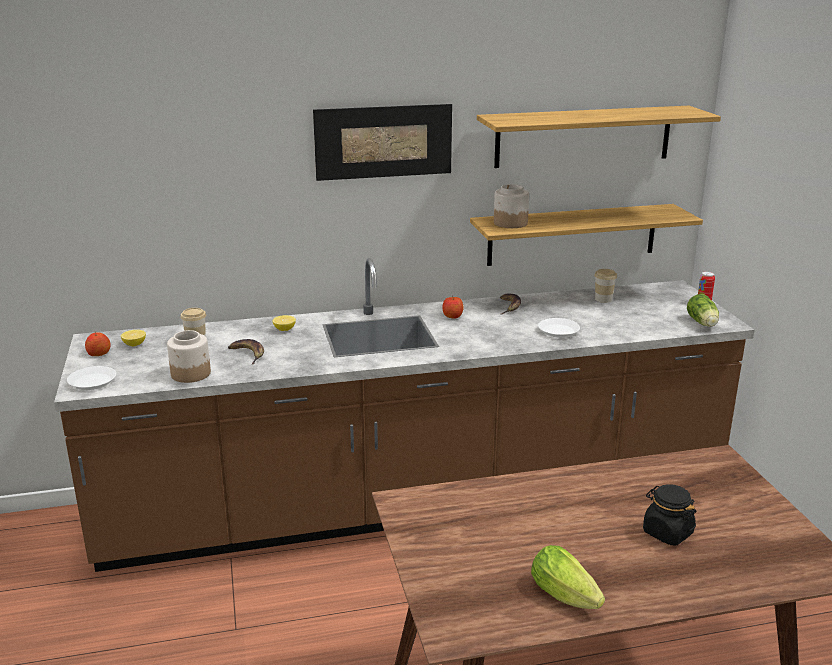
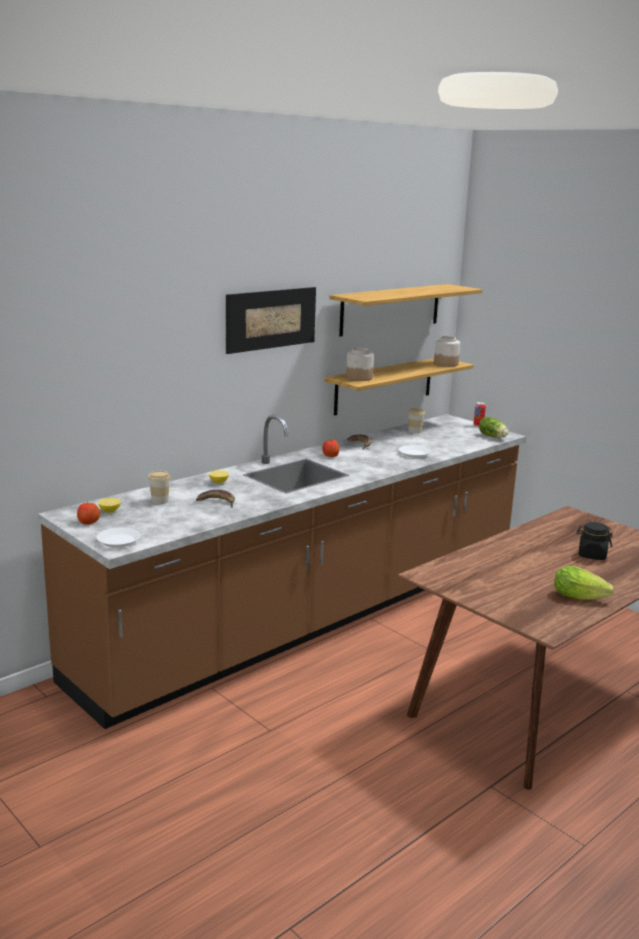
camera: 30 degrees left, 5 degrees down
(191, 374) = (193, 521): jar -> jar (446, 364)

